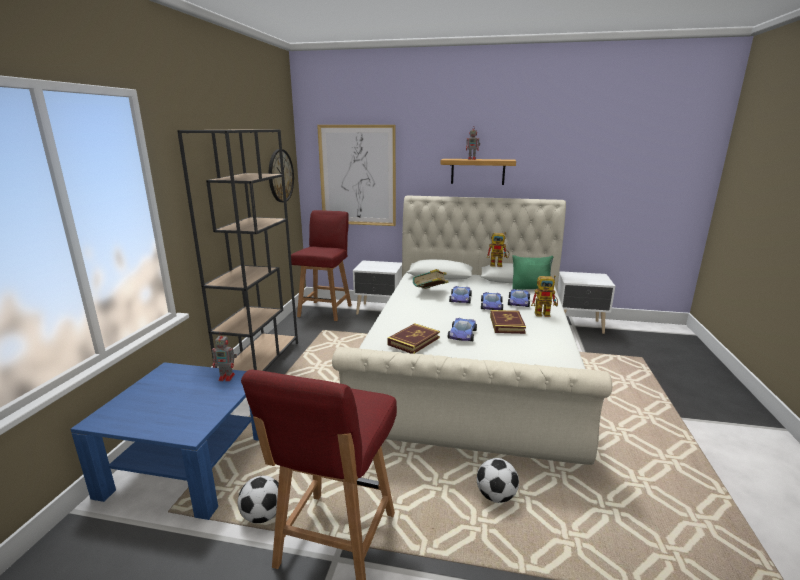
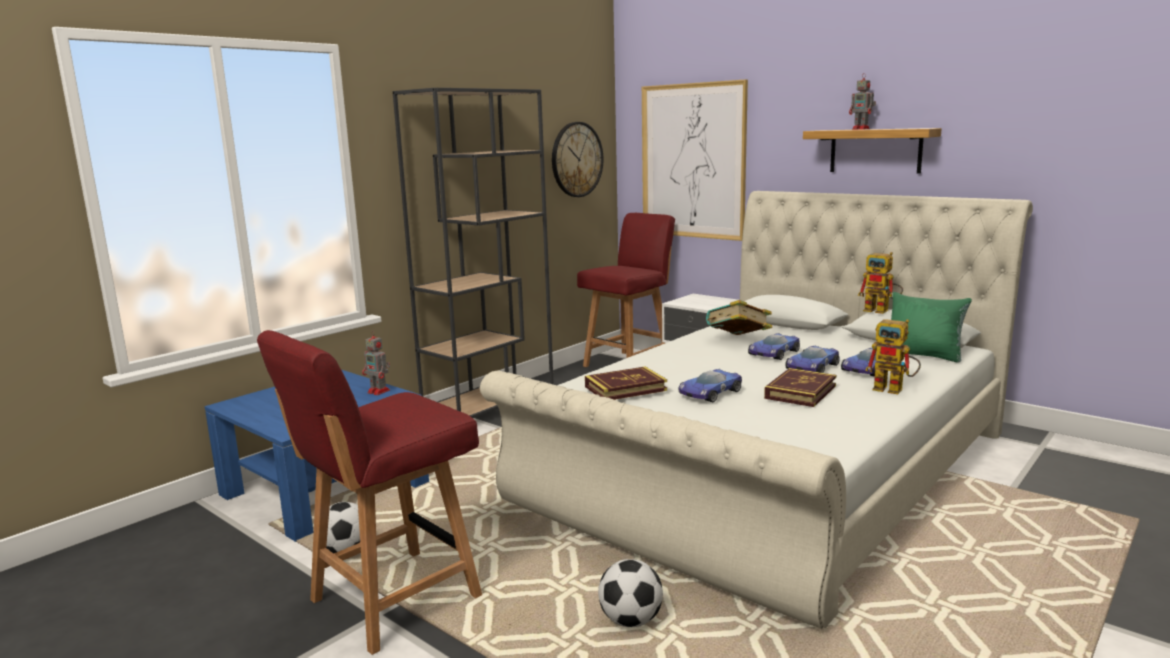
camera: 30 degrees right, 5 degrees down
(579, 326) = (1054, 449): white nightstand -> none

